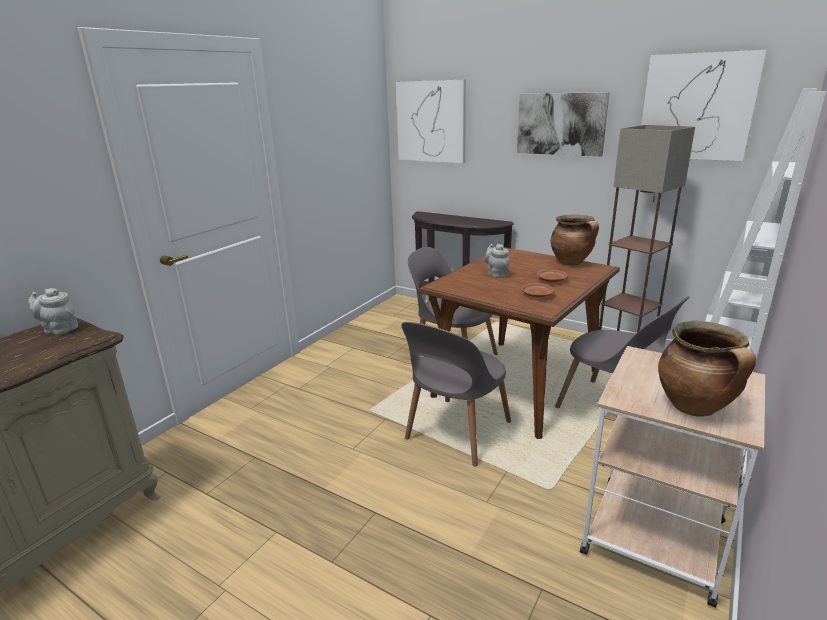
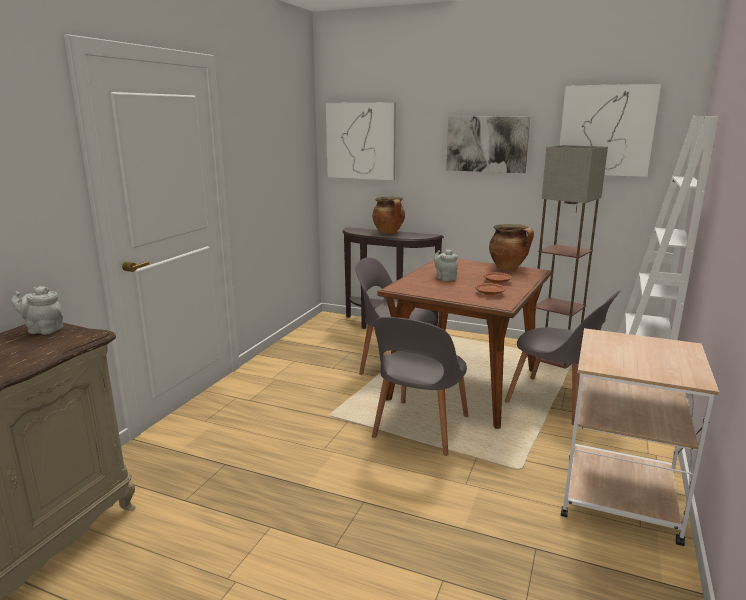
camera: 10 degrees left, 5 degrees down
(696, 408) = (657, 368): cooking pot -> cooking pot (389, 233)

